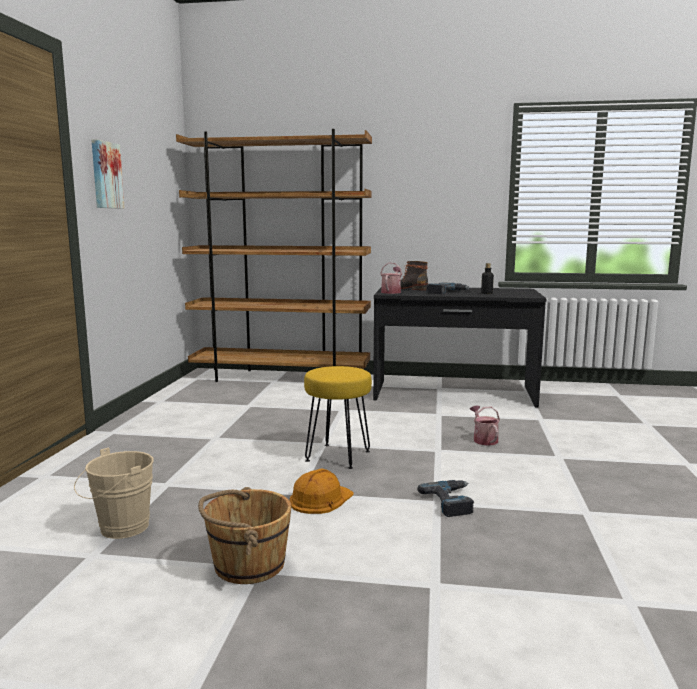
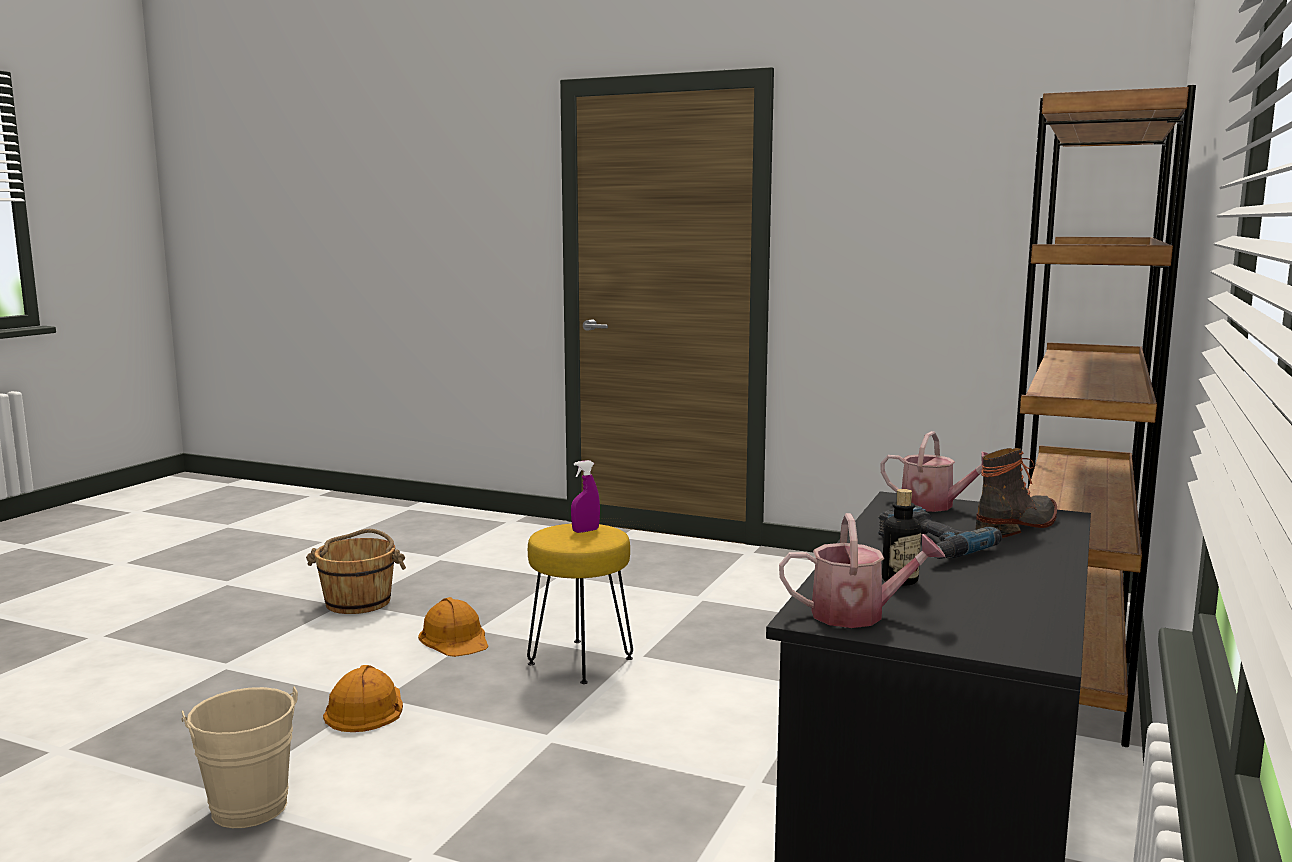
camera: 105 degrees right, 0 degrees up
(105, 175) = (846, 223): picture -> none
(119, 529) = (476, 563): beige bucket -> beige bucket (248, 803)
(330, 371) = (585, 531): none -> purple spray bottle
(452, 502) = (365, 708): power drill -> orange hard hat
(484, 439) = (570, 796): watering can -> watering can (858, 614)

